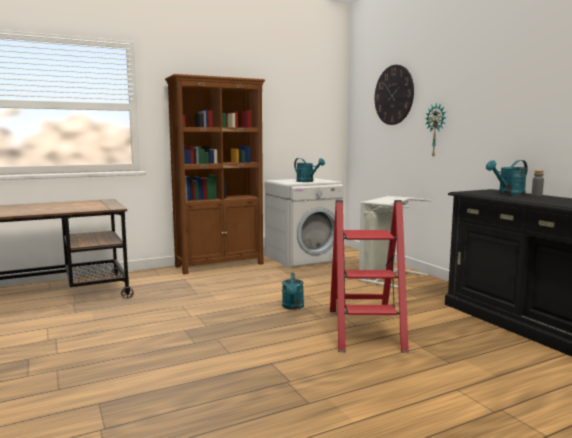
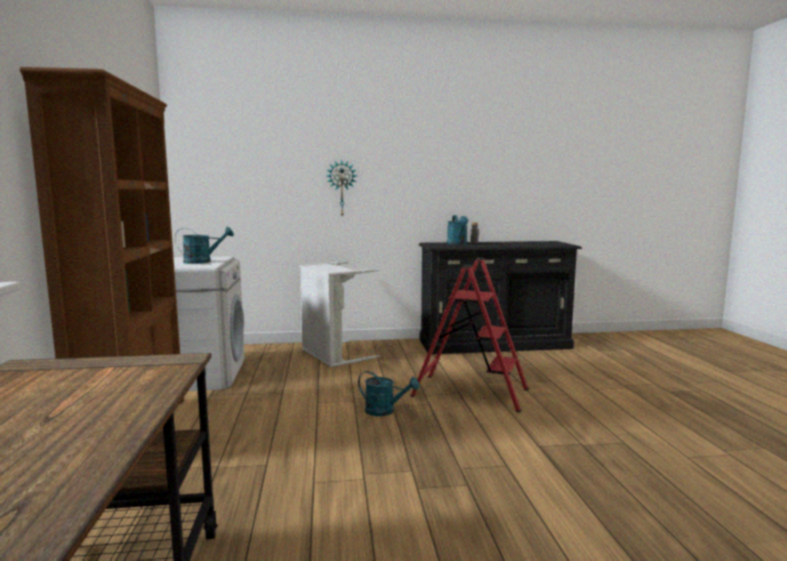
camera: 70 degrees left, 0 degrees up
(394, 95) = (267, 145): wall clock -> none

